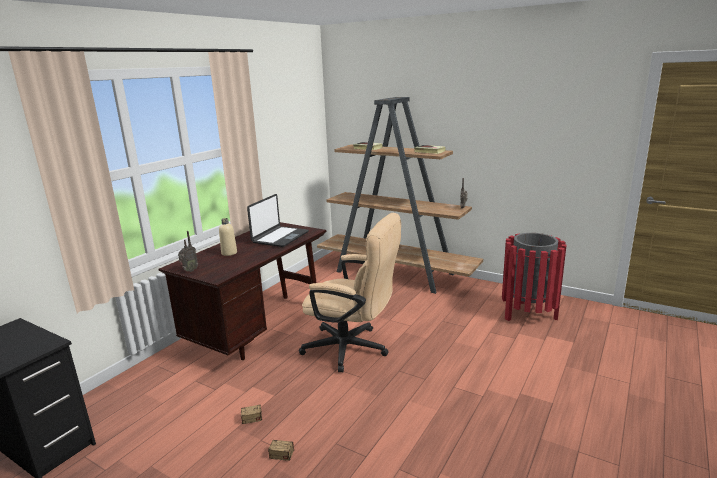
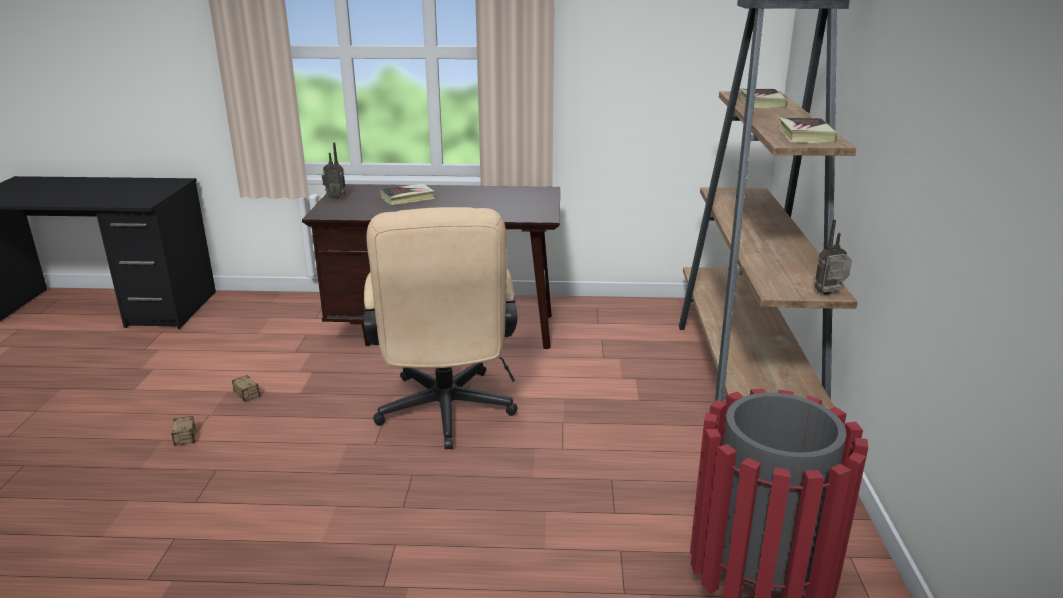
camera: 60 degrees right, 5 degrees up
(229, 253) = (408, 198): beige bottle -> book
(280, 237) = (493, 206): laptop -> none

